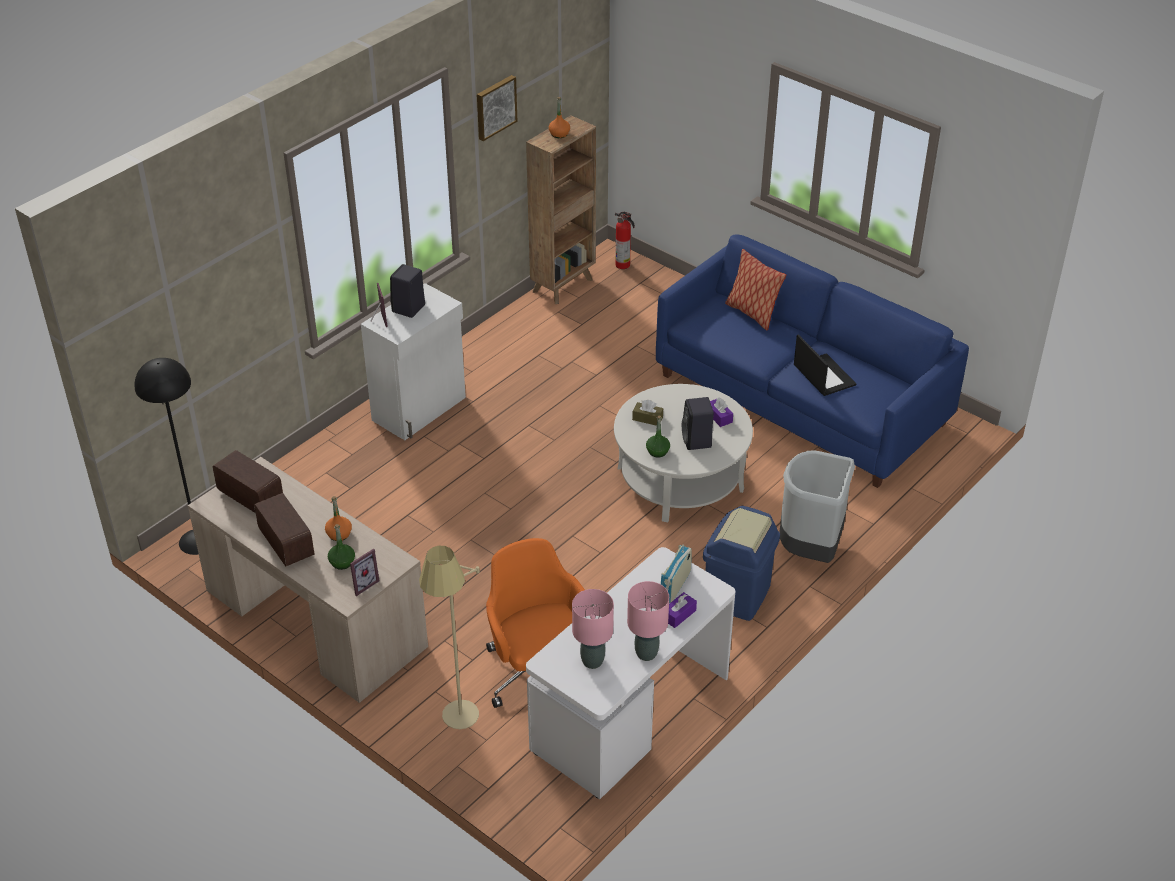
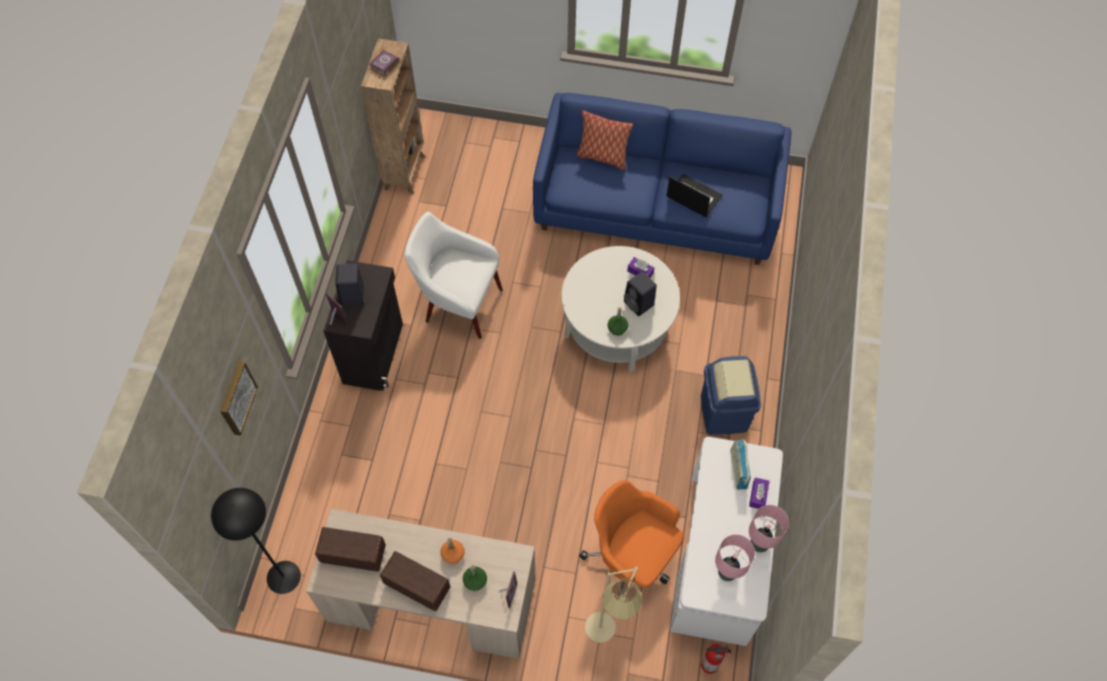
camera: 30 degrees left, 20 degrees up
(420, 409) = (374, 353): white cabinet -> black cabinet
(495, 107) = (338, 77): picture -> picture (236, 398)
(532, 401) = (458, 303): none -> white armchair
(559, 134) = (383, 65): orange bottle -> book
(623, 265) = (439, 129): fire extinguisher -> fire extinguisher (710, 665)
(647, 418) = (589, 299): brown tissue box -> none
(810, 550) = (748, 345): grey trash can -> none

